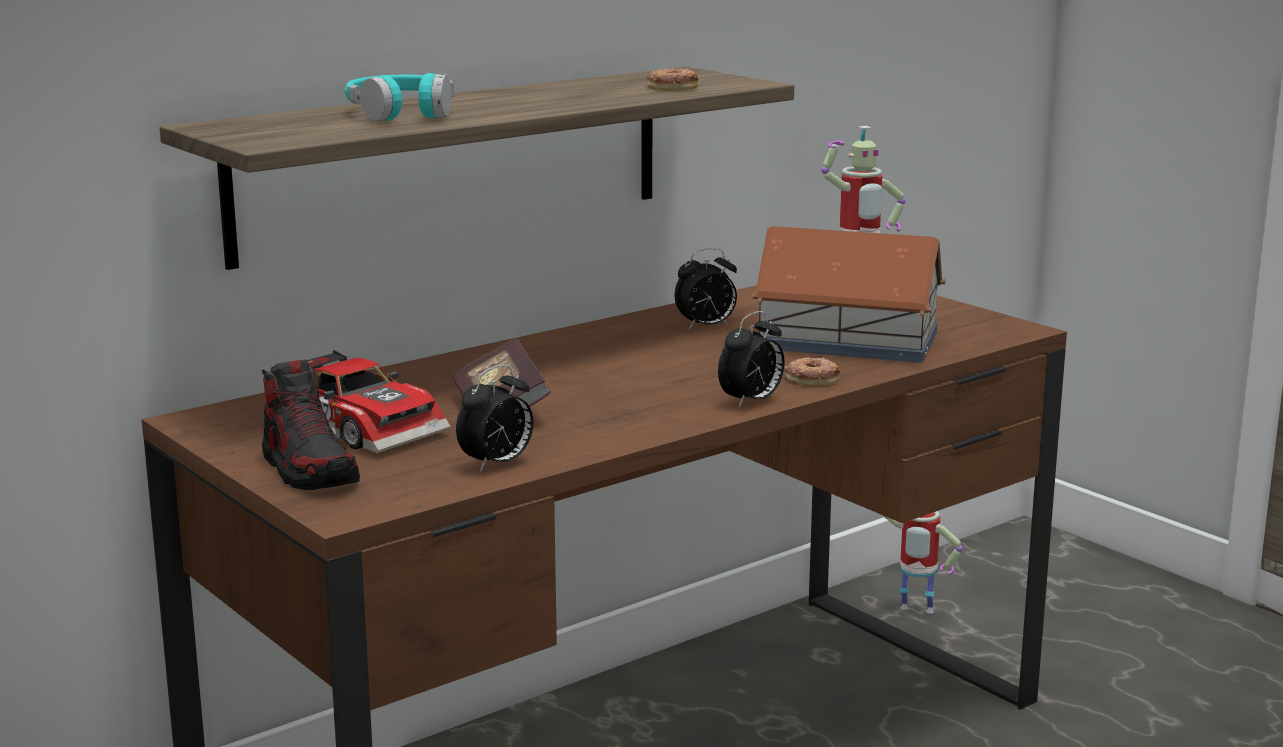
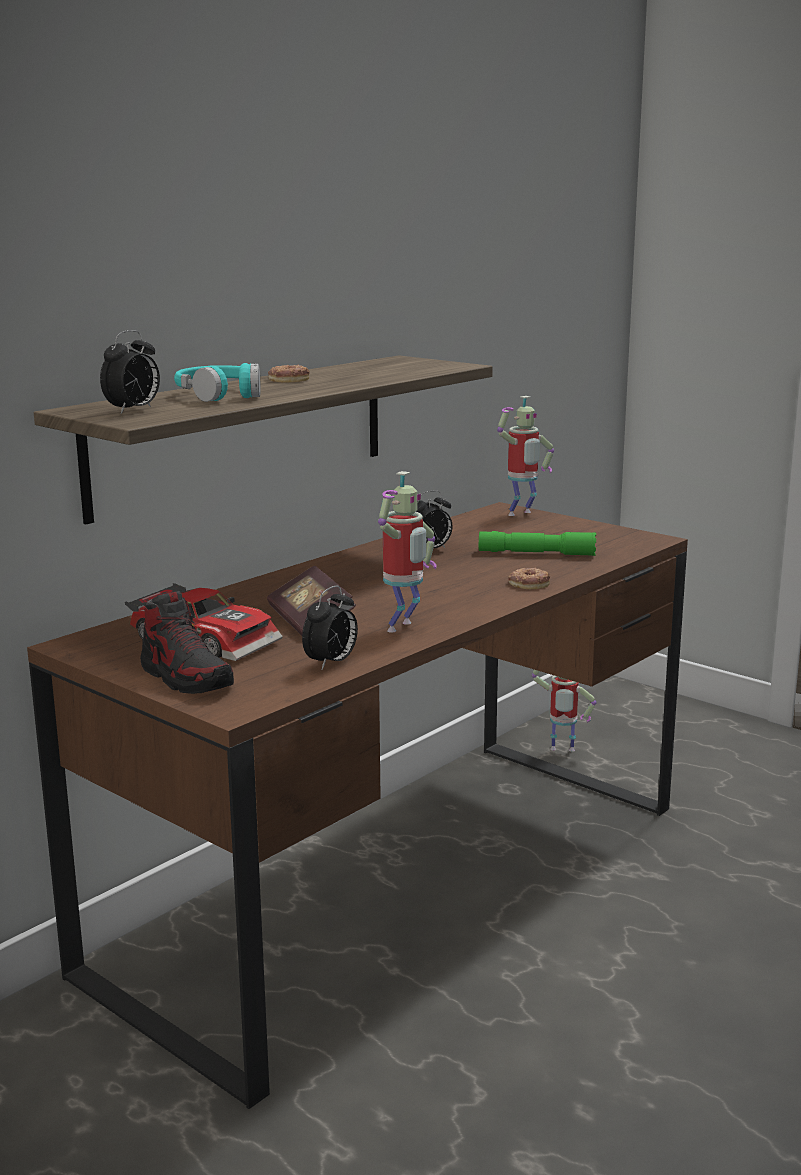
camera: 10 degrees left, 0 degrees up
(613, 426) = (403, 628): none -> toy robot
(673, 87) = (406, 369): donut -> donut (289, 379)
(751, 402) = (495, 603): alarm clock -> alarm clock (133, 410)
(846, 339) = (536, 553): toy house -> green flashlight

